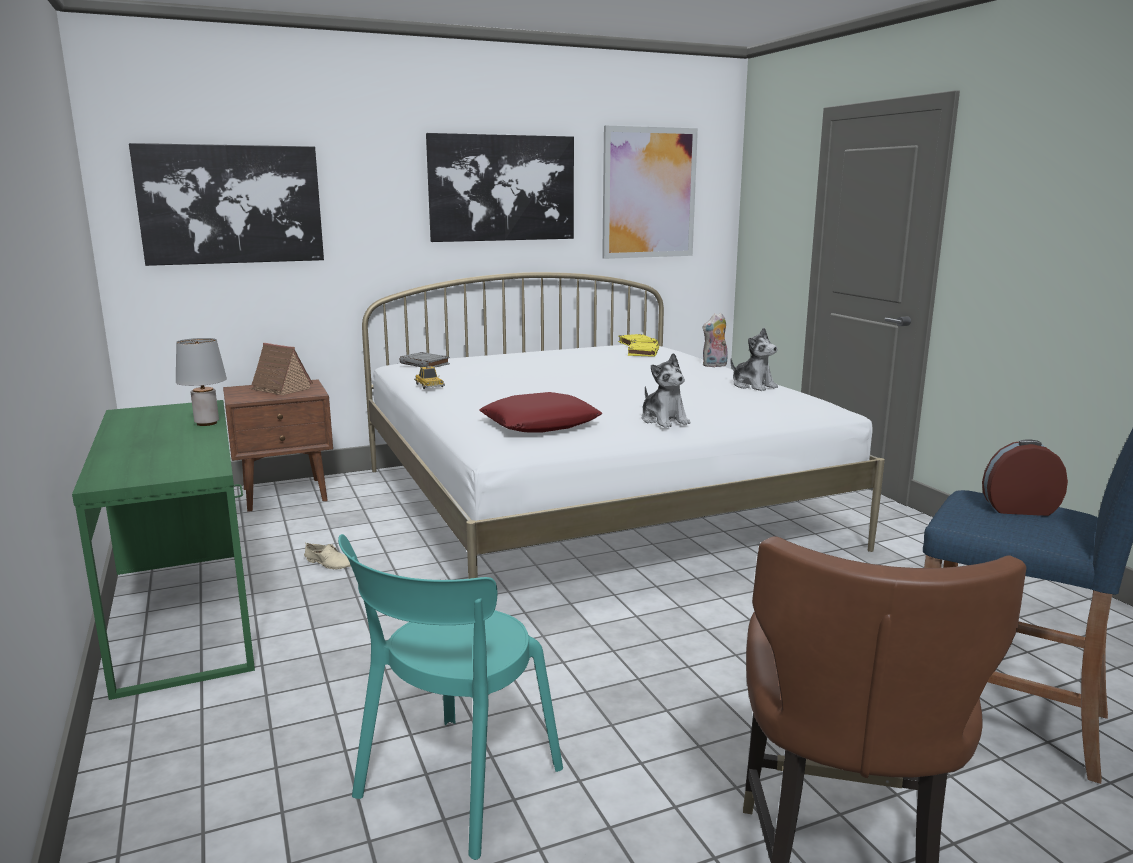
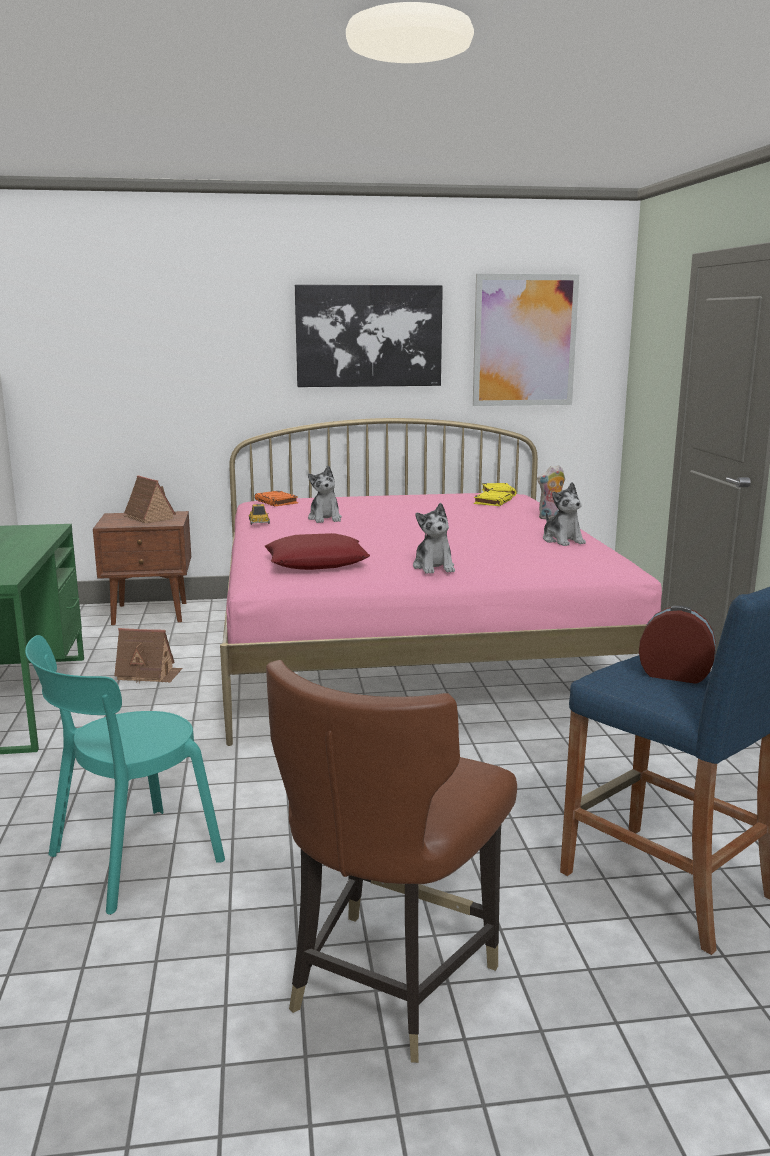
camera: 15 degrees right, 0 degrees up
(206, 423) = (38, 542): grey table lamp -> none
(231, 204) = (116, 351): picture -> none
(329, 563) = (148, 674): beige shoe -> toy house
(425, 364) = (276, 502): grey book -> orange book
(497, 378) = (325, 518): none -> plush toy
(592, 506) = (413, 648): white bed -> pink bed

